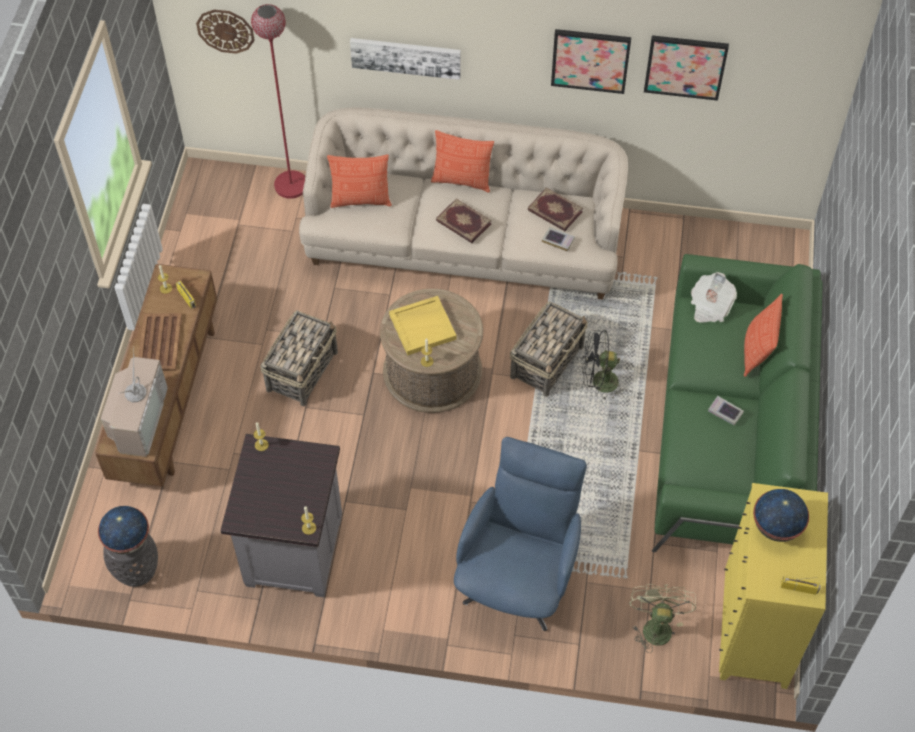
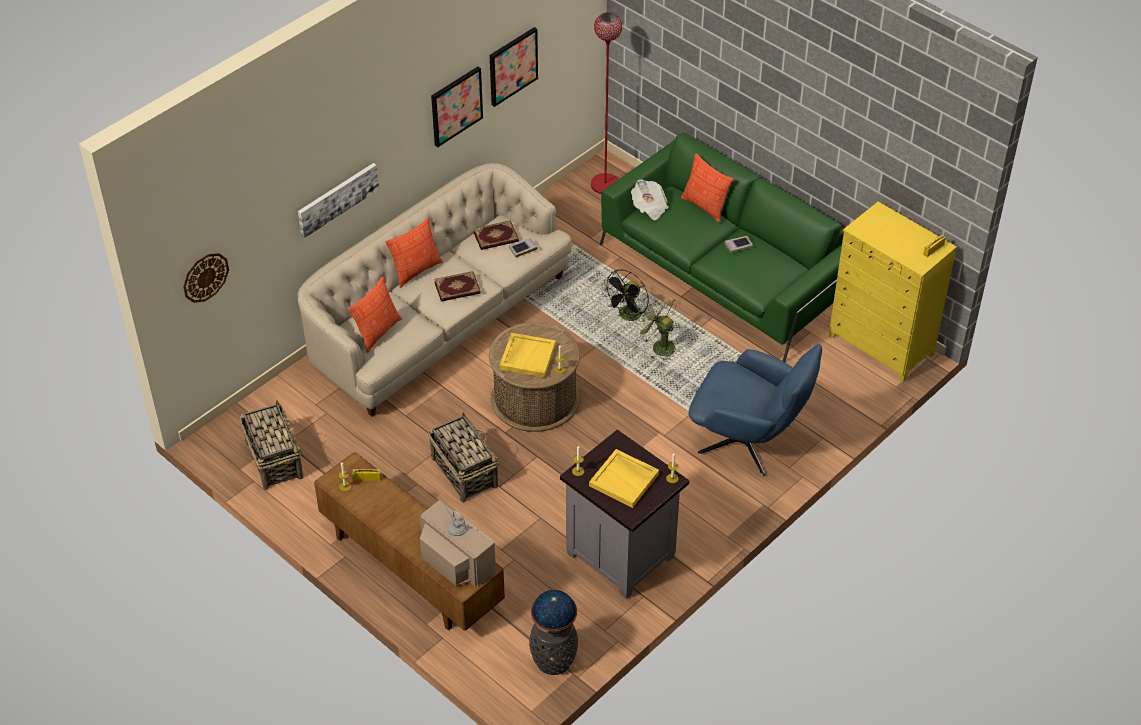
camera: 55 degrees left, 10 degrees down
(160, 342) = (394, 514): brown tray -> none
(278, 489) = (624, 480): none -> yellow tray
(291, 185) = (280, 391): red floor lamp -> red floor lamp (605, 184)
(519, 578) = (747, 441): blue armchair -> blue armchair turned 150 degrees clockwise
(547, 361) = (585, 333): basket -> basket (274, 459)
(656, 625) = (839, 392): green fan -> green fan (658, 346)
(776, 527) = (883, 235): globe -> none

